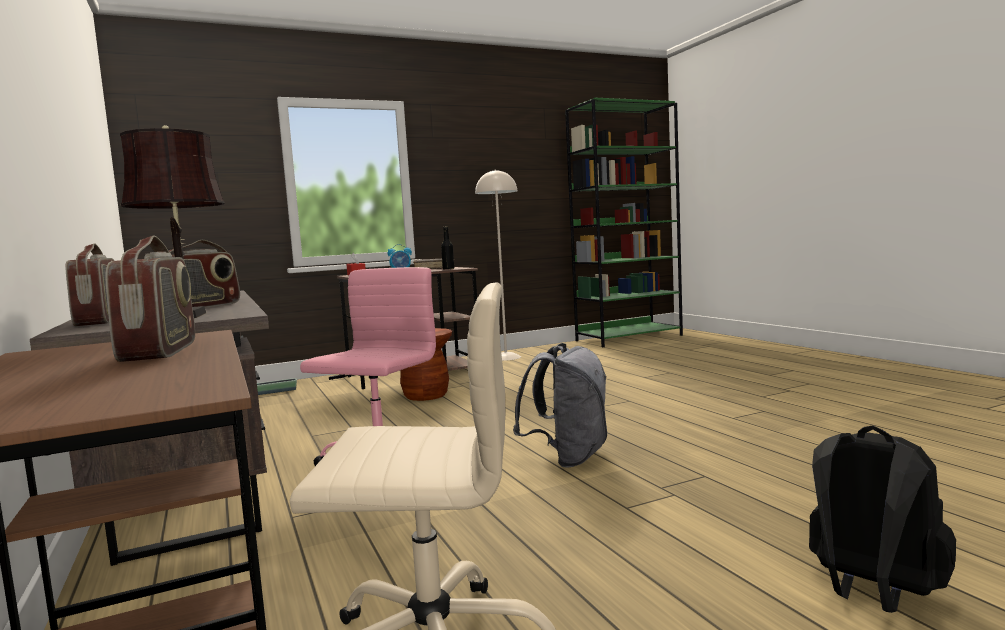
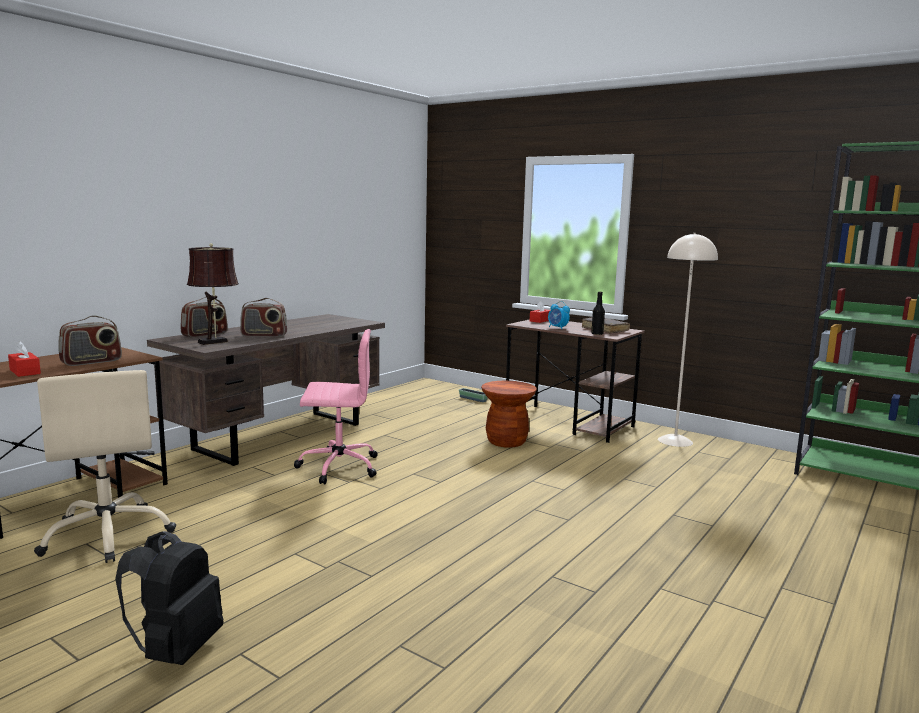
camera: 60 degrees right, 5 degrees up
(137, 379) = (25, 372): none -> red tissue box
(568, 458) = (385, 519): grey backpack -> none

